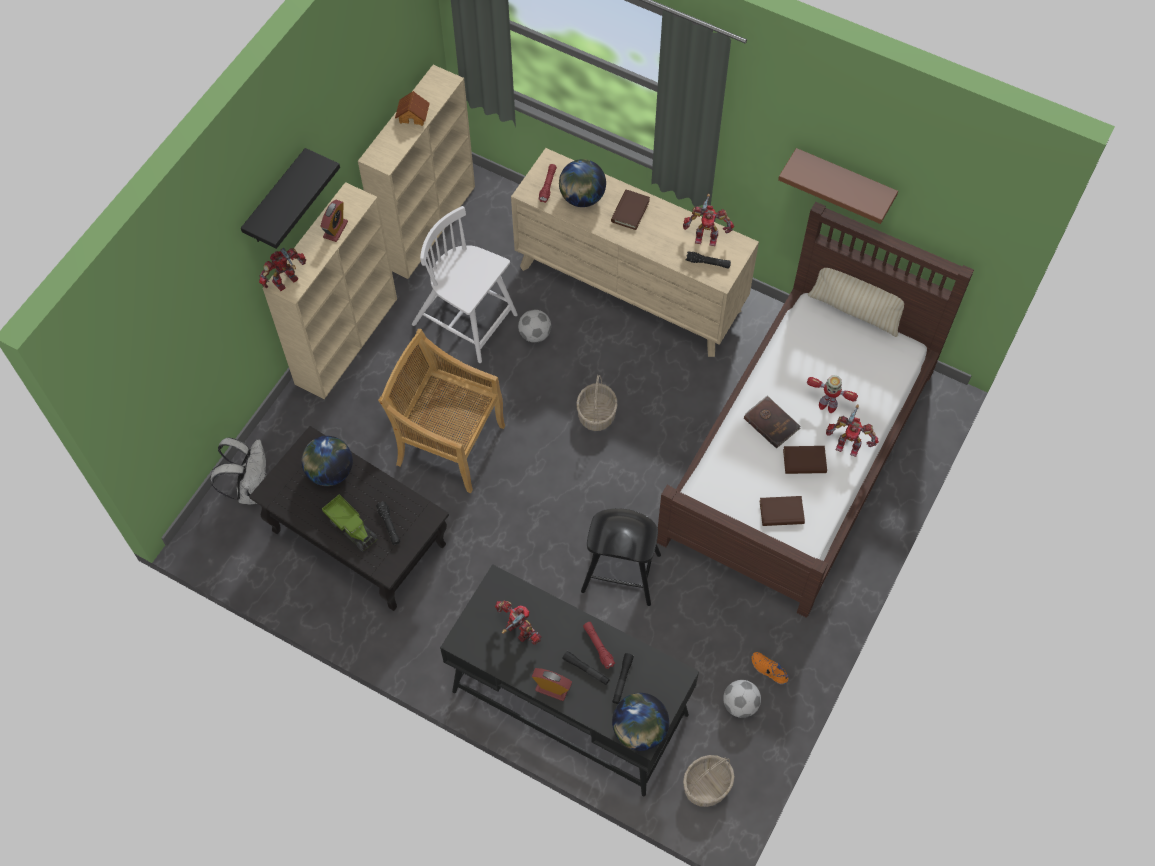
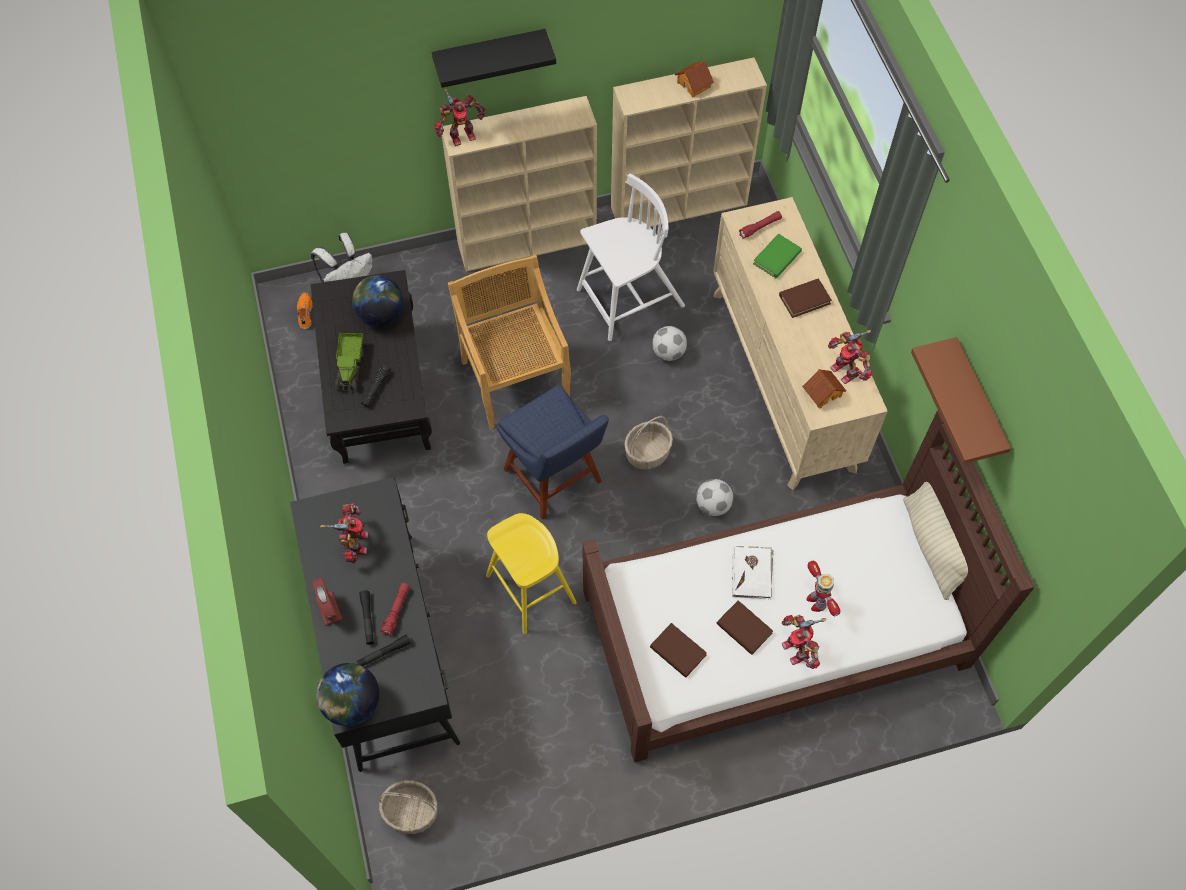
camera: 45 degrees right, 0 degrees up
(286, 281) = (461, 135): toy robot -> toy robot turned 150 degrees clockwise
(335, 229) = (539, 125): alarm clock -> none
(466, 321) = (628, 299): white chair -> white chair turned 75 degrees clockwise
(555, 486) = (555, 479): none -> blue chair
(582, 197) = (777, 258): globe -> green book
(620, 573) = (530, 588): black stool -> yellow stool
(708, 263) = (822, 392): black flashlight -> toy house
(740, 704) = (506, 776): football -> football (713, 505)
(768, 670) = (557, 772): orange shoe -> orange shoe (304, 313)
(771, 422) = (752, 573): brown book -> white book

